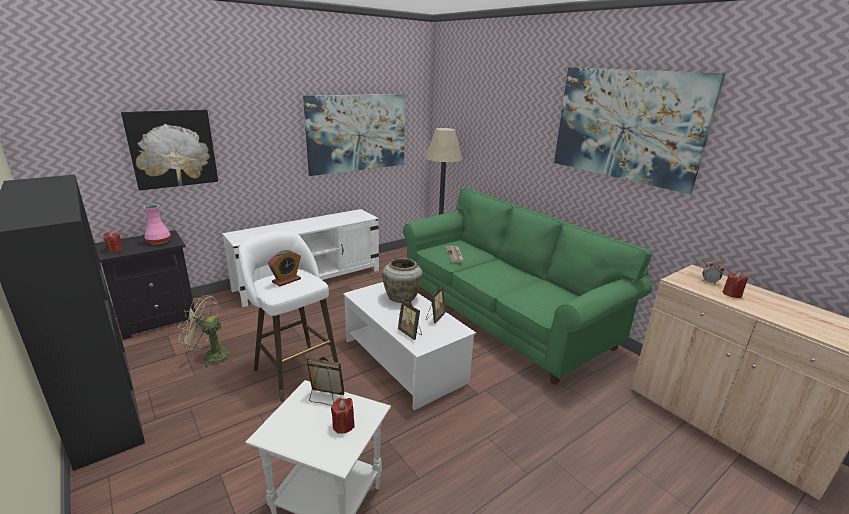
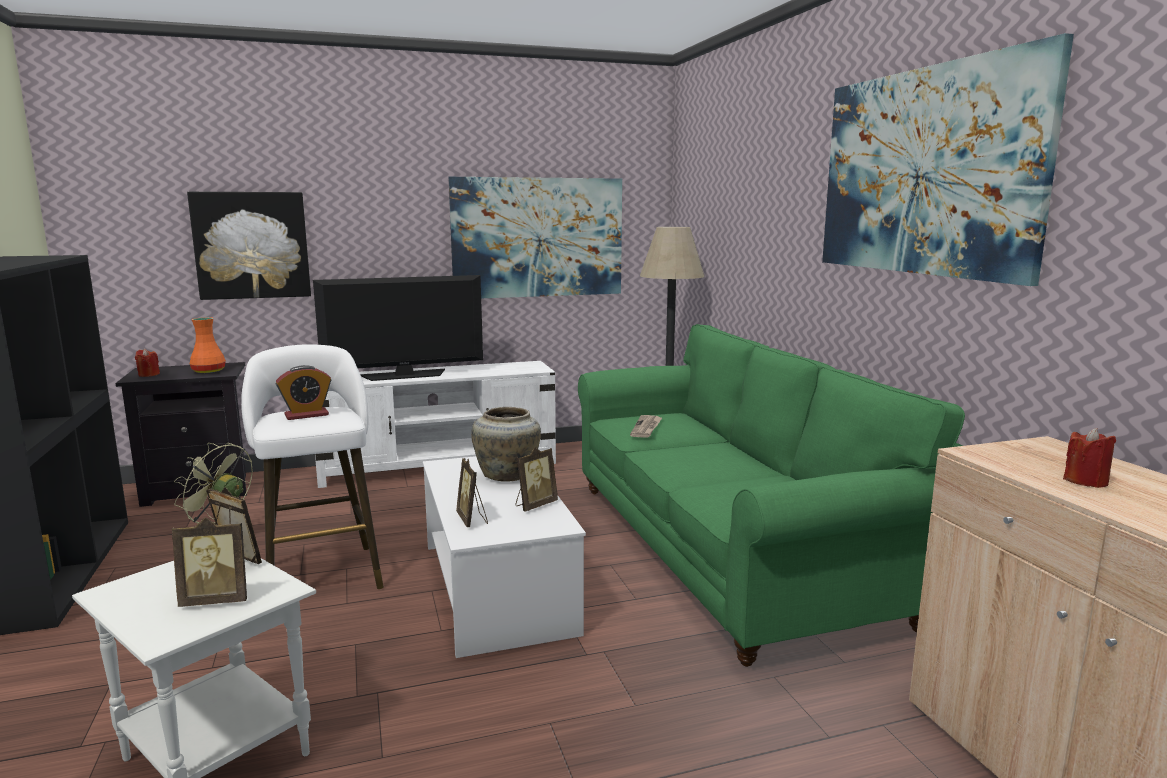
camera: 20 degrees right, 10 degrees down
(158, 242) = (207, 371): pink vase -> orange vase
(288, 229) = (404, 375): none -> television
(343, 425) = (217, 600): red candle -> picture frame
(710, 282) = (1054, 461): alarm clock -> none

